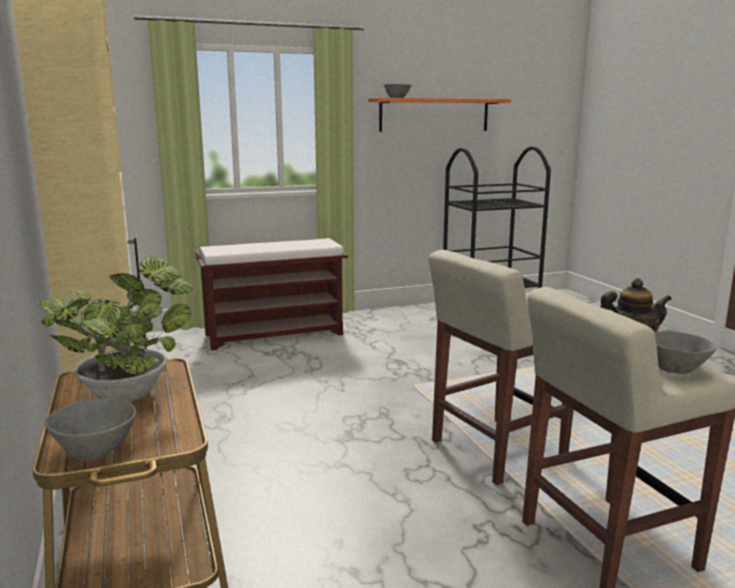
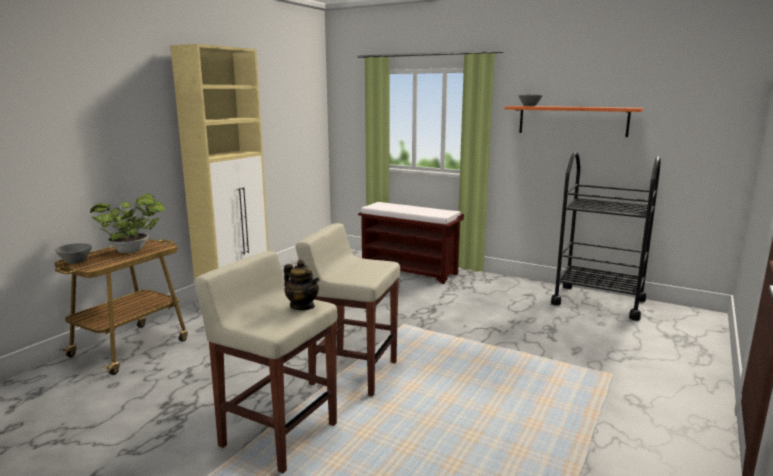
camera: 50 degrees right, 0 degrees up
(678, 369) = (270, 322): grey bowl -> none

